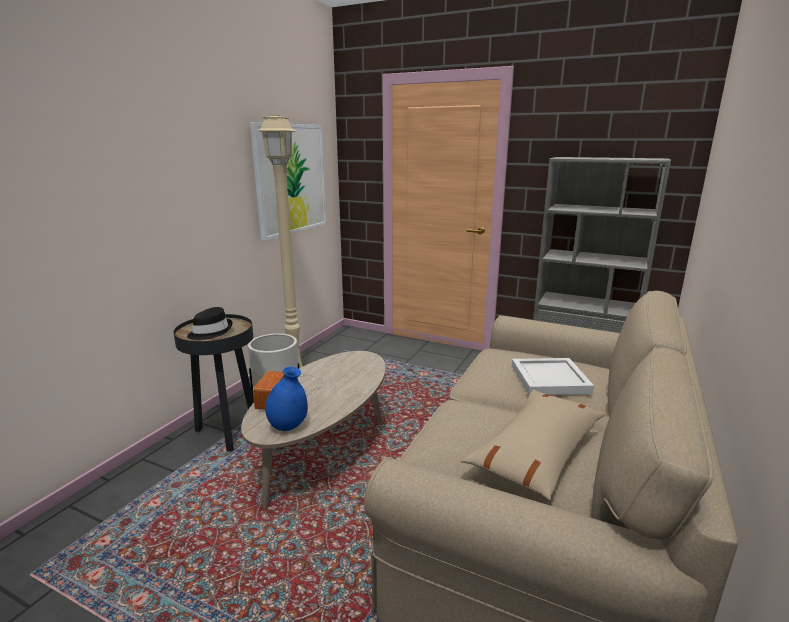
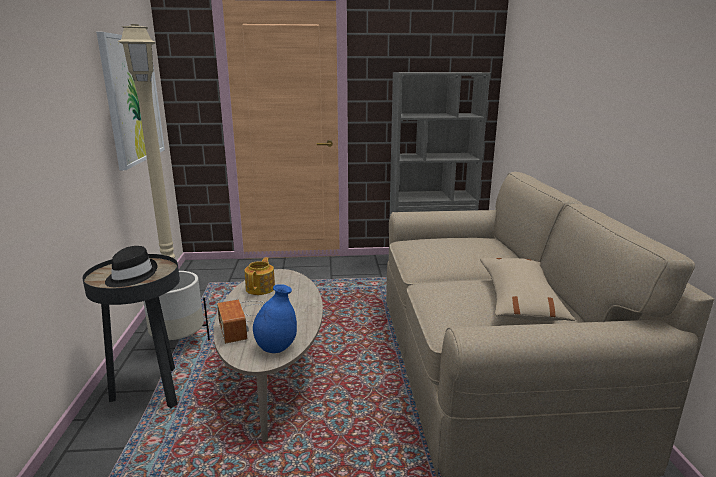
camera: 30 degrees left, 0 degrees up
(335, 366) = (261, 288): none -> teapot
(549, 379) = (470, 252): white tray -> none

